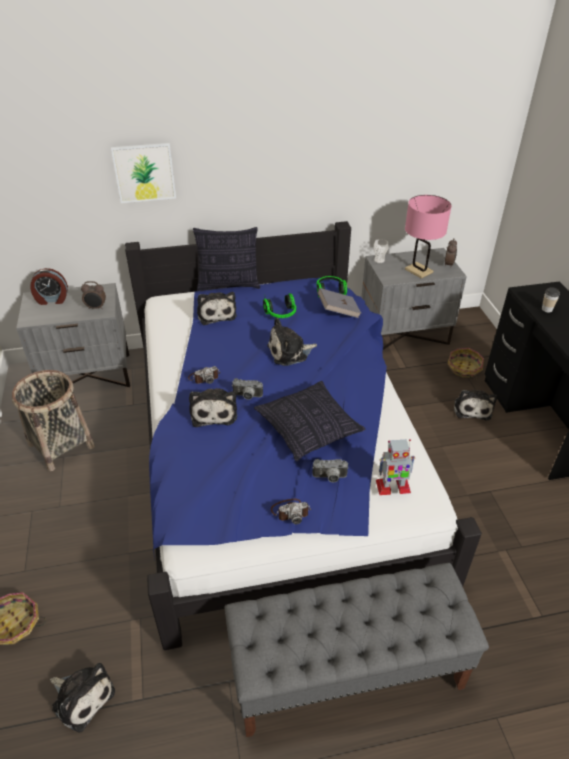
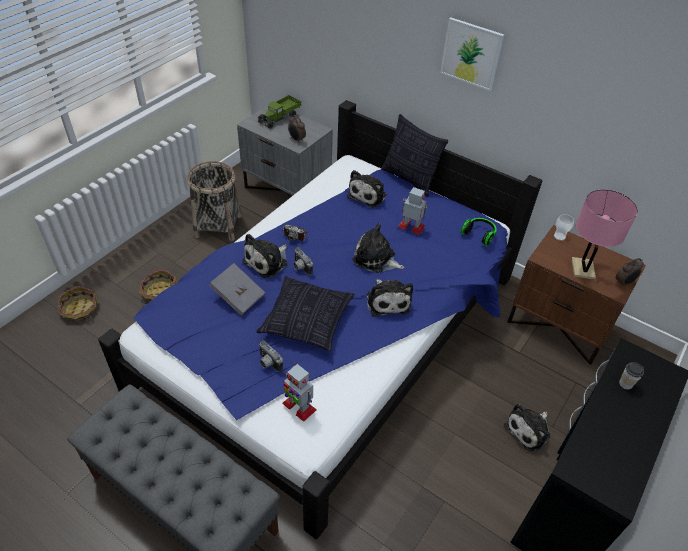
camera: 45 degrees right, 5 degrees up
(52, 300) = (280, 118): alarm clock -> toy truck
(82, 697) = (59, 375): plush toy -> plush toy (387, 301)
(144, 172) = (375, 47): picture -> picture (471, 54)
(281, 314) = (411, 226): headphones -> toy robot
(290, 511) = (215, 361): camera -> none
(338, 311) = (459, 254): grey book -> grey book (238, 296)
(404, 334) = (559, 325): grey nightstand -> brown nightstand
(464, 369) = (572, 394): basket -> basket (159, 291)

